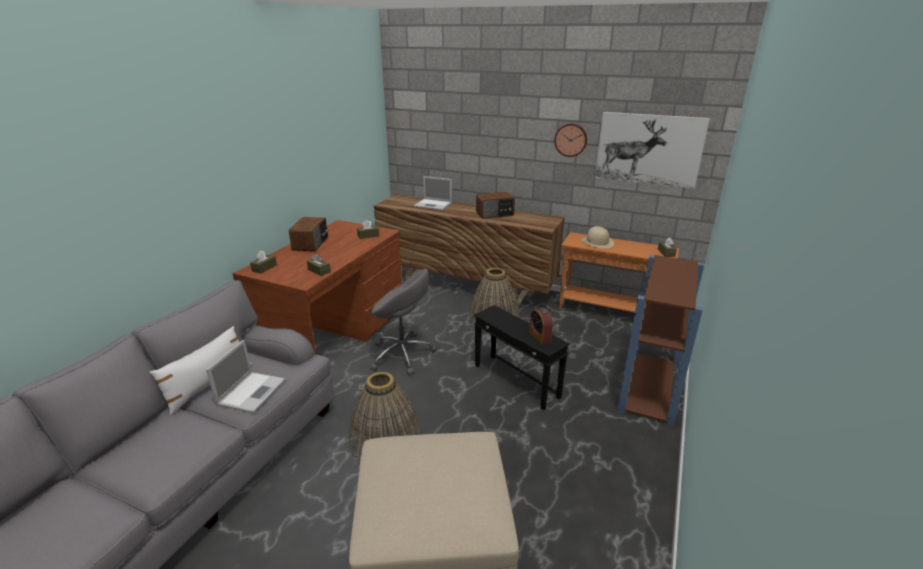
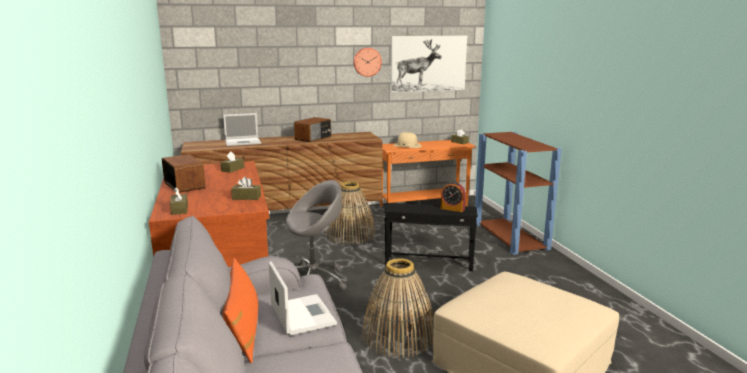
camera: 40 degrees left, 10 degrees down
(209, 385) = (243, 330): white pillow -> orange pillow

